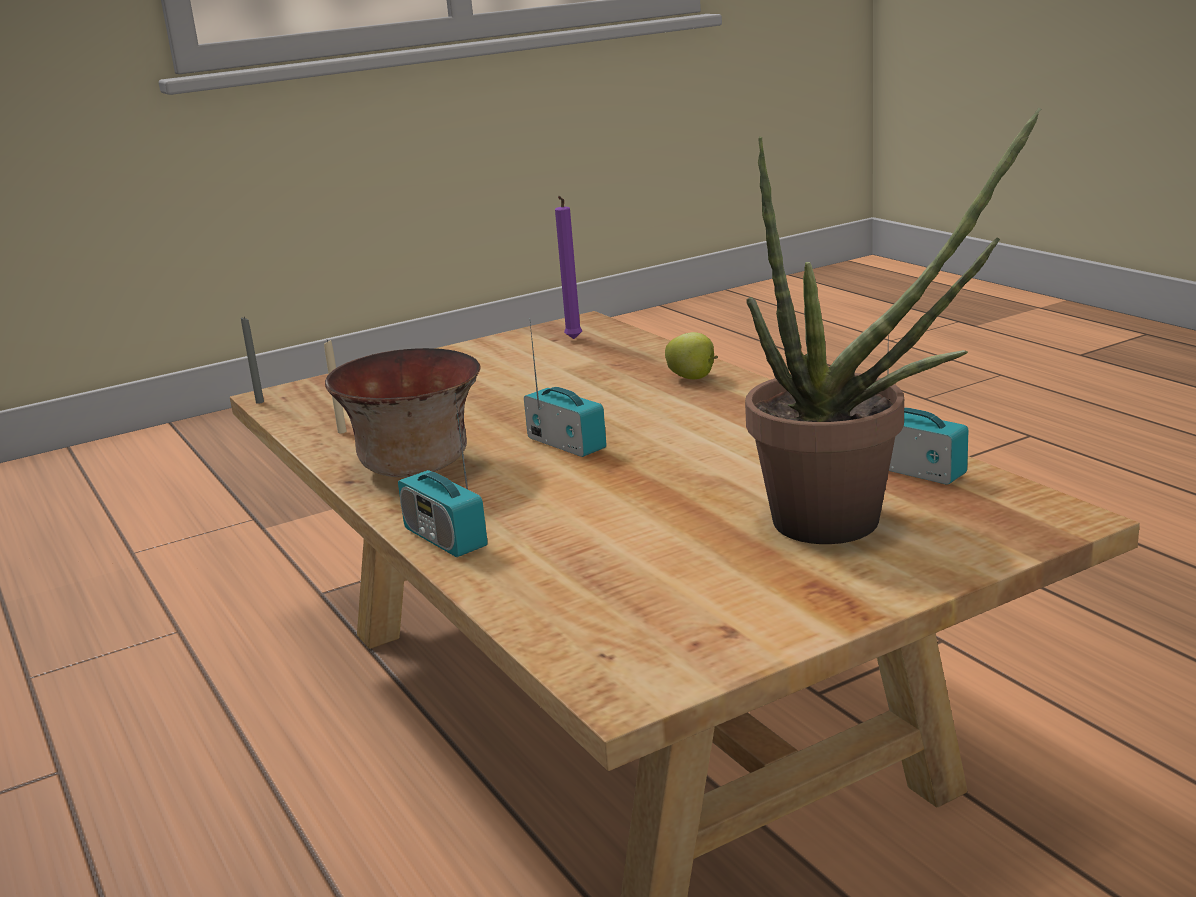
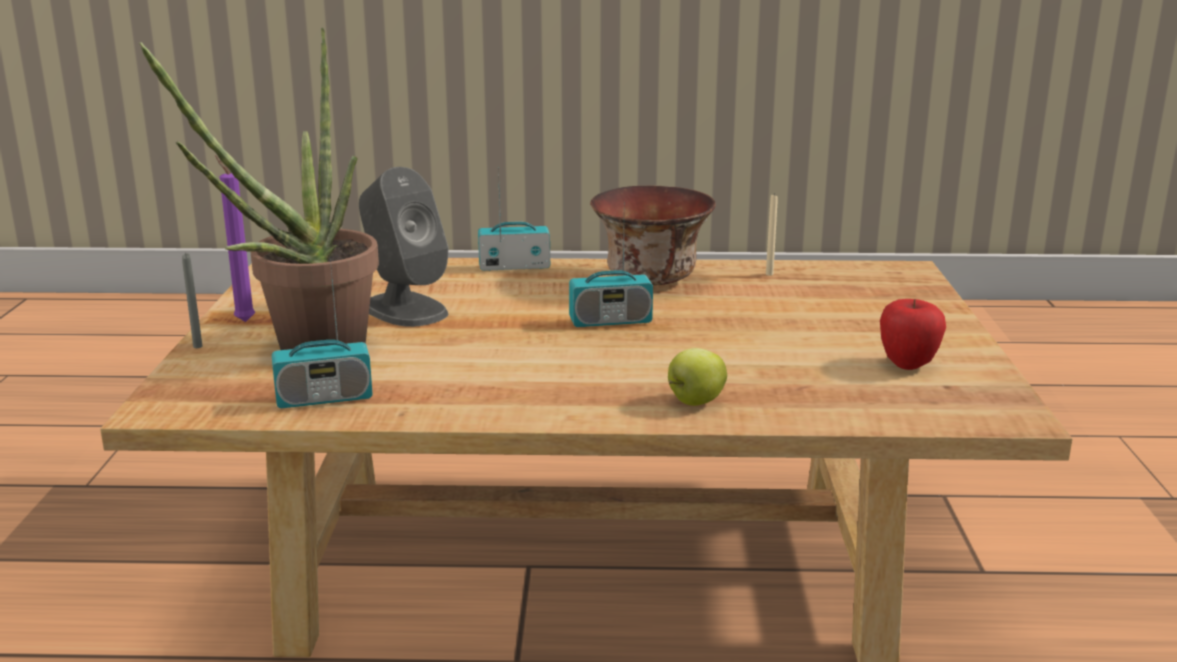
camera: 120 degrees right, 0 degrees up
(260, 402) = (894, 264): grey candle -> grey candle (197, 346)
(528, 352) = (908, 364): none -> apple
(573, 340) = (930, 392): purple candle -> purple candle (243, 321)
(669, 532) = (404, 309): none -> grey speaker

